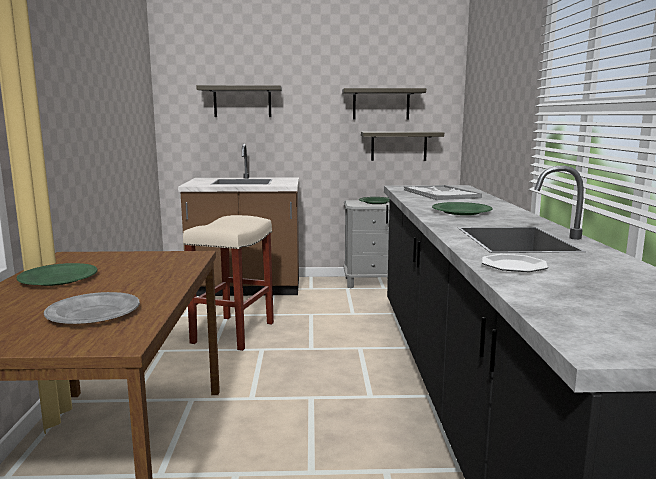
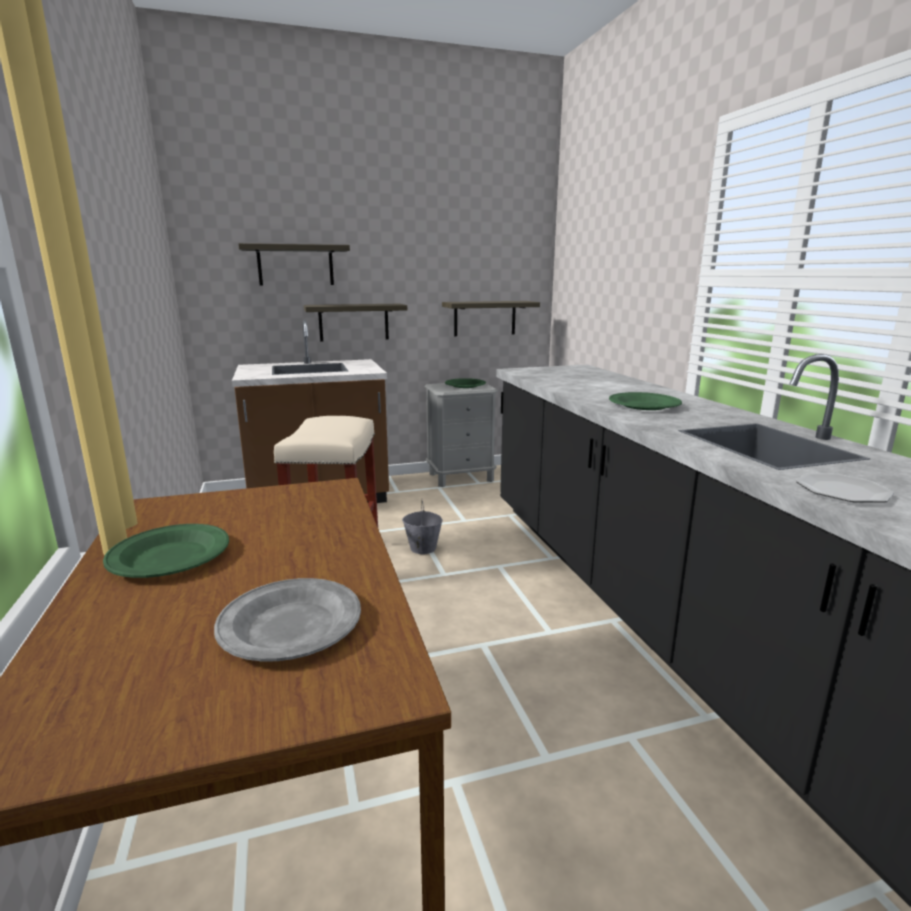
camera: 15 degrees left, 5 degrees up
(305, 329) = (422, 548): none -> grey bucket
(381, 104) = (464, 269): shelf -> shelf (354, 322)
(440, 194) = (578, 379): tray -> none

